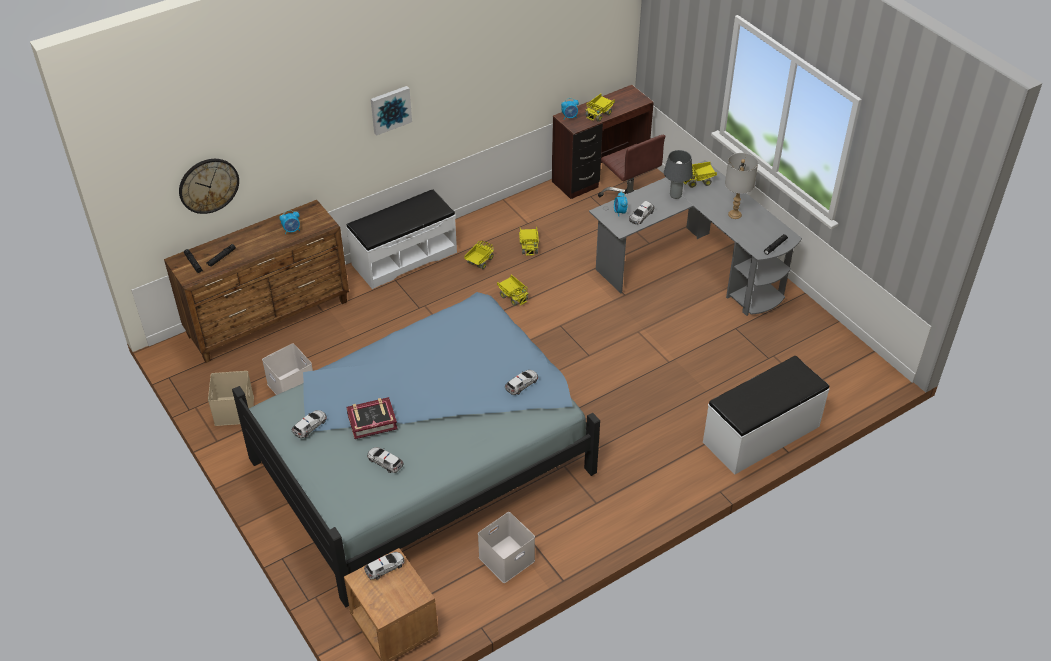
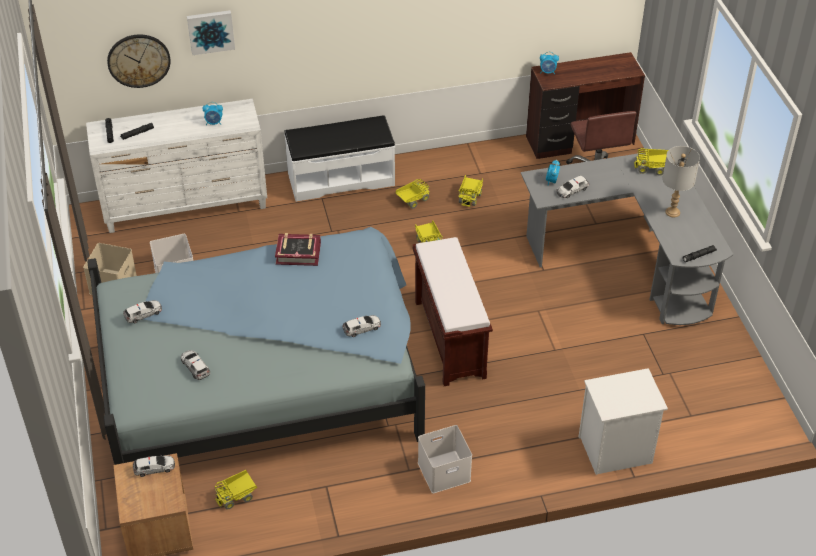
camera: 20 degrees right, 0 degrees up
(269, 319) = (186, 206): brown dresser -> white dresser
(372, 421) = (202, 325): book -> book (298, 253)
(390, 109) = (342, 23): picture -> picture (210, 31)
(506, 560) = (293, 499): white storage box -> white storage box (443, 472)
(572, 376) = (448, 338): none -> brown bench
(599, 114) = (580, 75): toy truck -> toy truck (237, 496)
(675, 196) = (619, 178): grey table lamp -> none
(762, 435) = (615, 451): white bench -> white nightstand

